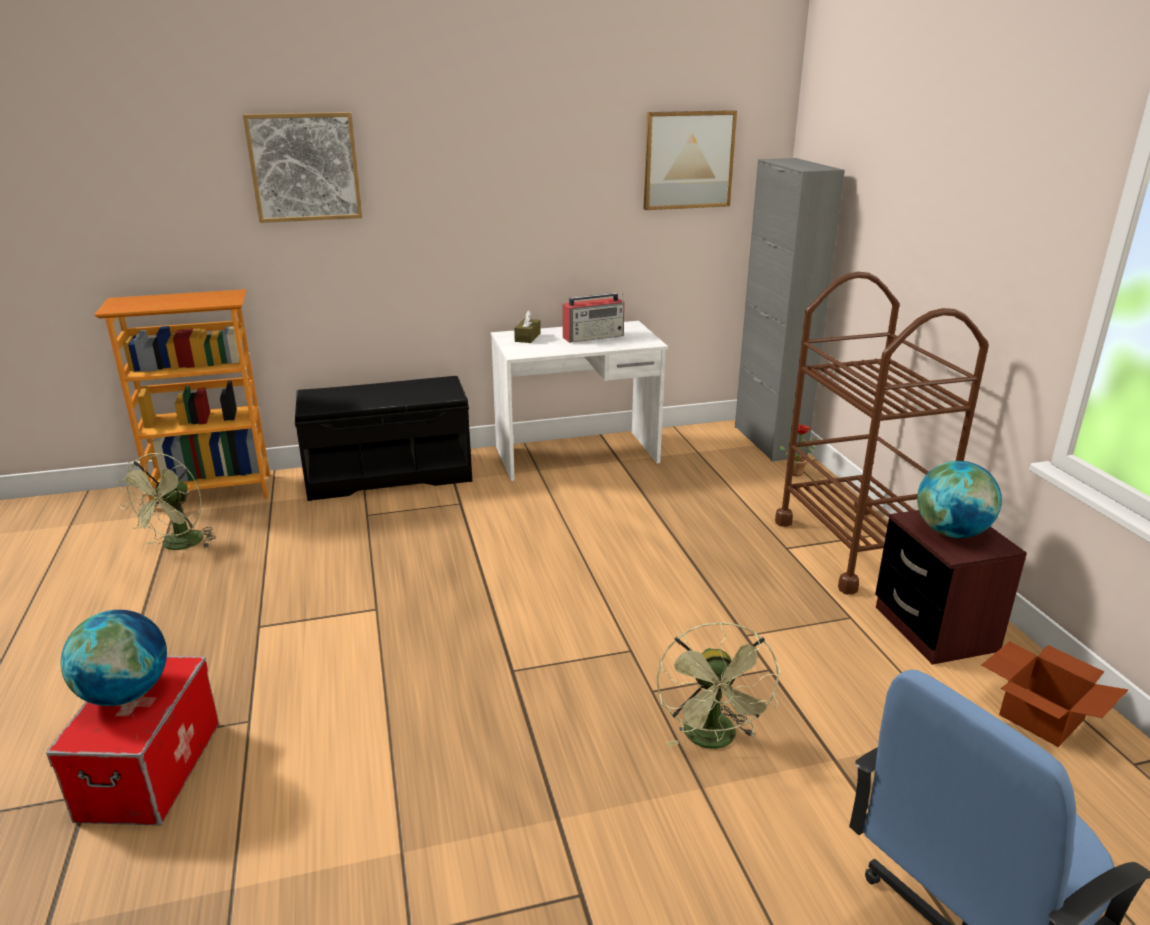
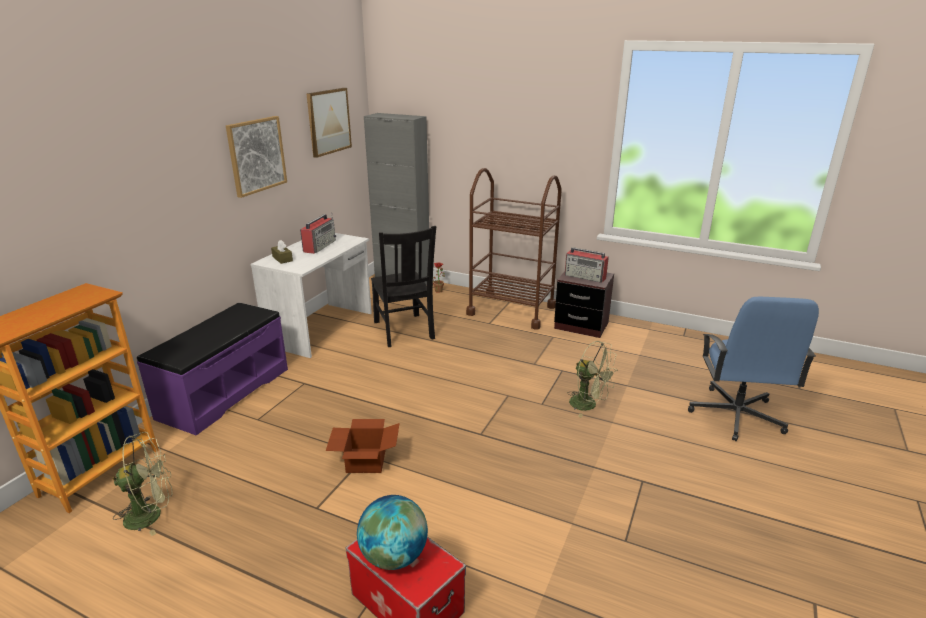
camera: 50 degrees left, 0 degrees up
(178, 546) = (151, 514): green fan -> green fan turned 75 degrees counterclockwise
(304, 167) = (112, 166): picture -> picture (256, 155)
(389, 475) = (224, 392): black bench -> purple bench
(657, 502) = (404, 331): none -> black chair
(951, 532) = (585, 277): globe -> radio
(1040, 715) = (646, 336): cardboard box -> cardboard box (365, 460)

